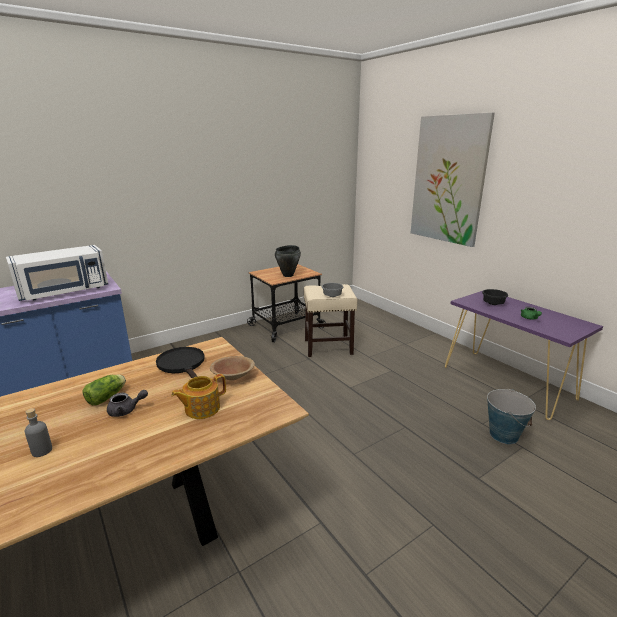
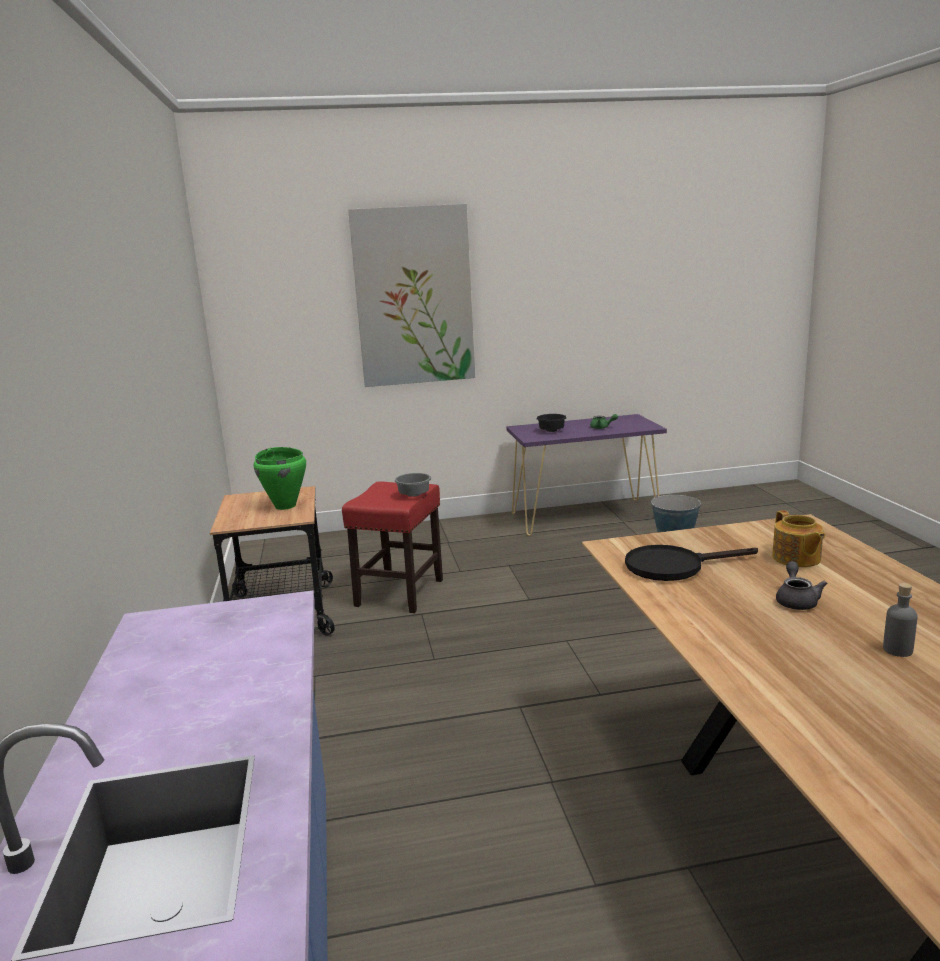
camera: 65 degrees left, 5 degrees down
(64, 292) = (248, 653): white microwave -> none
(108, 397) = (755, 614): lettuce -> none
(233, 376) = (716, 540): brown bowl -> none
(288, 275) = (285, 506): black cooking pot -> green cooking pot
(329, 347) = (400, 592): beige stool -> red stool

